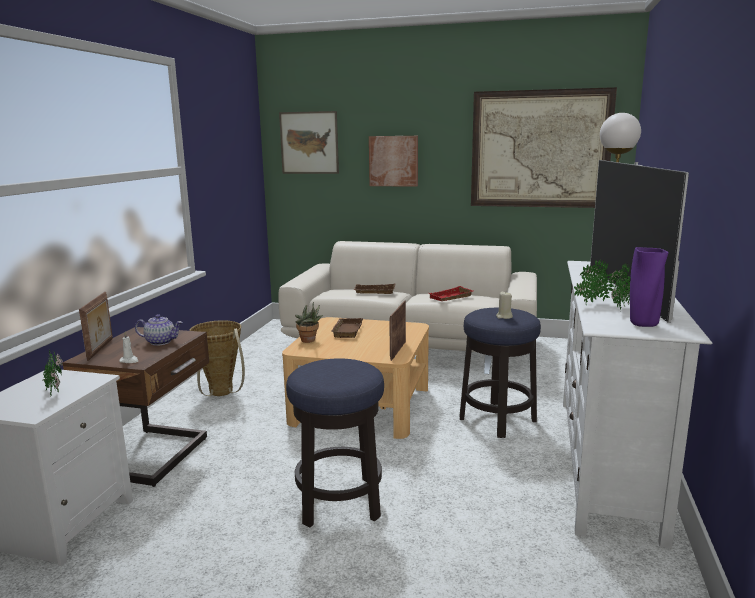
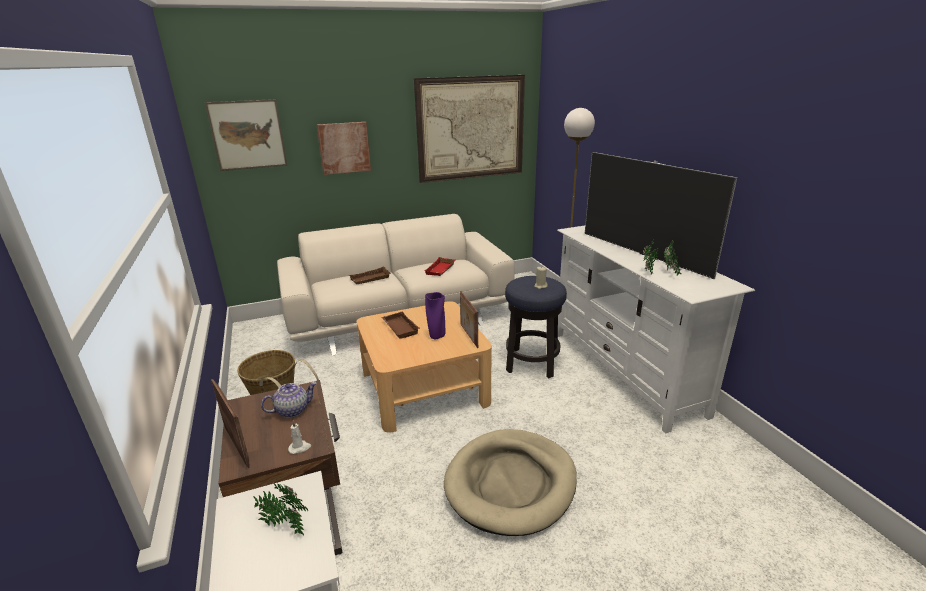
camera: 35 degrees left, 10 degrees up
(309, 341) = (383, 349): potted plant -> none
(339, 502) = (511, 483): stool -> beige dog bed
(642, 324) = (704, 285): purple vase -> purple vase (436, 336)

